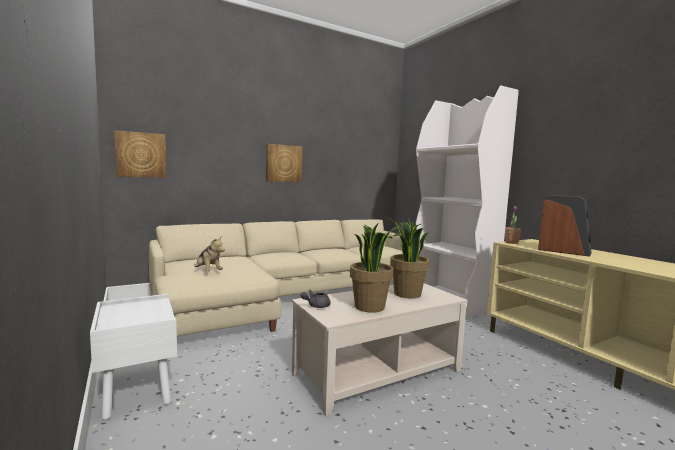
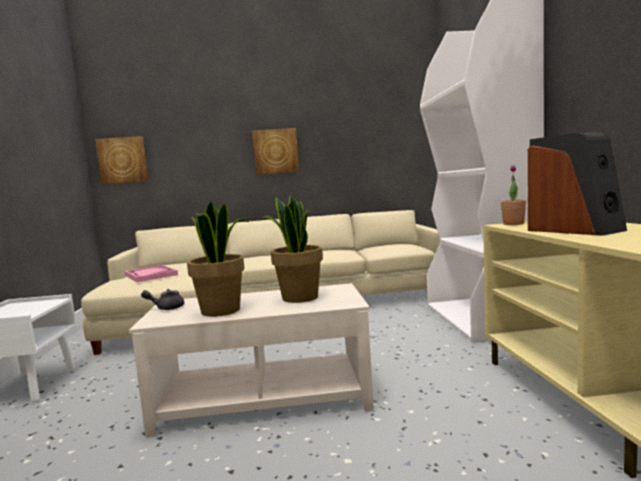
camera: 25 degrees right, 0 degrees up
(208, 272) = (150, 275): plush toy -> pink tray

